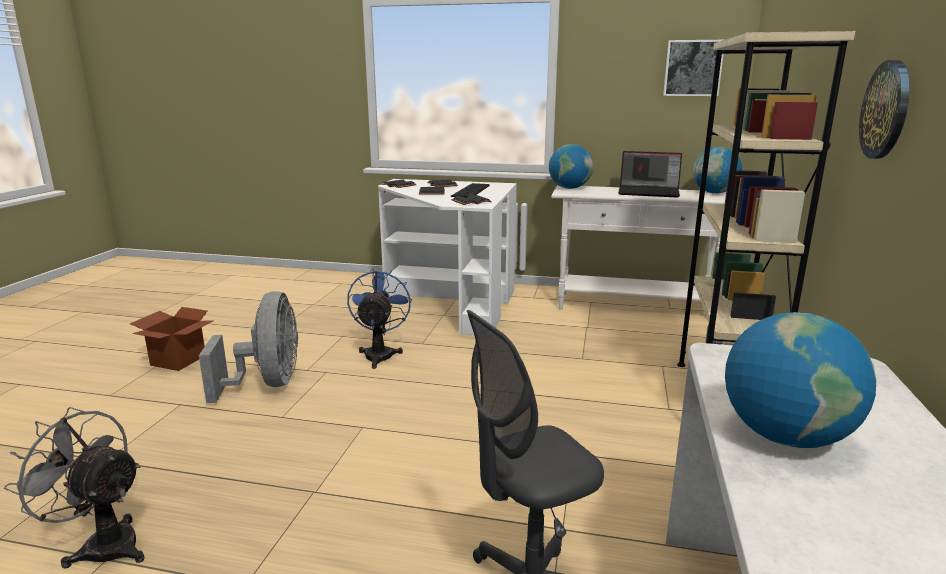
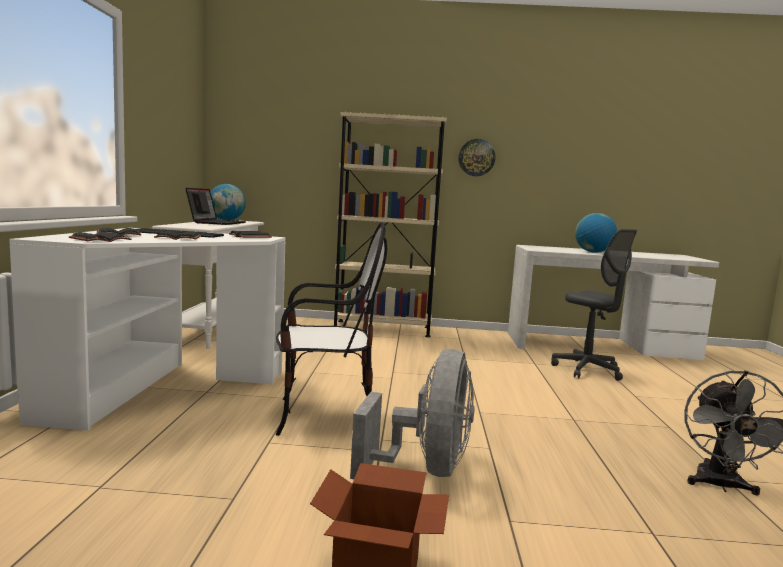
camera: 100 degrees left, 10 degrees down
(268, 384) = (425, 469): grey fan -> grey fan turned 120 degrees clockwise
(380, 353) = (325, 416): blue fan -> chair
(569, 188) = (179, 226): globe -> none
(693, 68) = (185, 118): picture -> none

